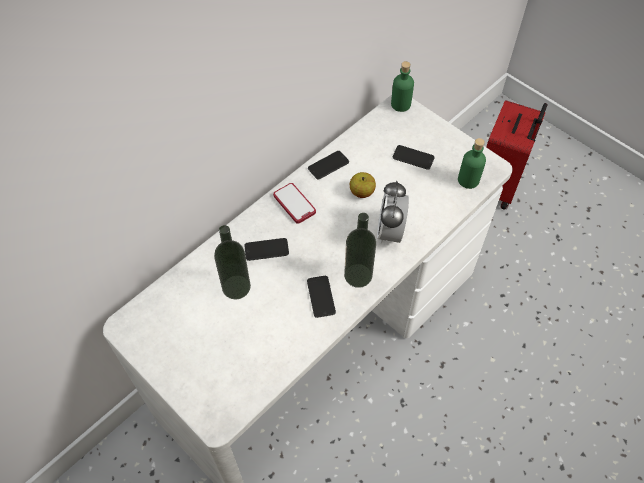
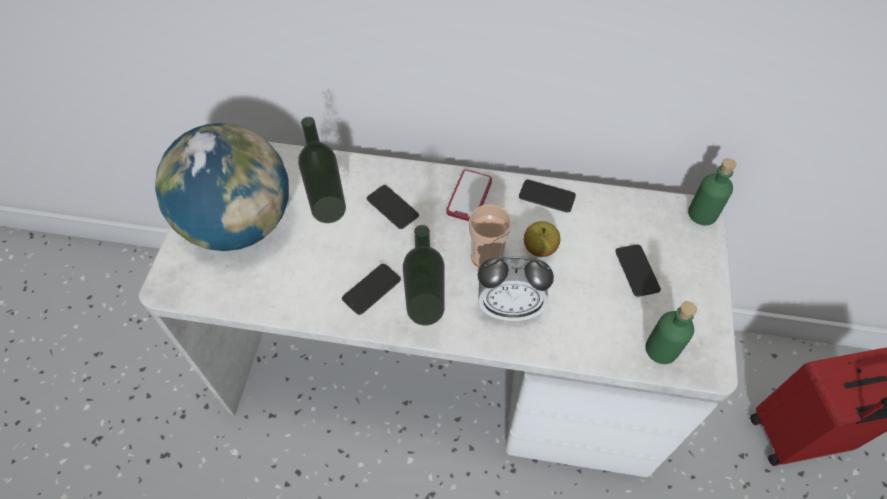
camera: 55 degrees right, 0 degrees up
(201, 348) = (240, 223): none -> globe
(346, 221) = (486, 256): none -> cup
(390, 232) = (509, 307): alarm clock -> alarm clock turned 150 degrees counterclockwise

